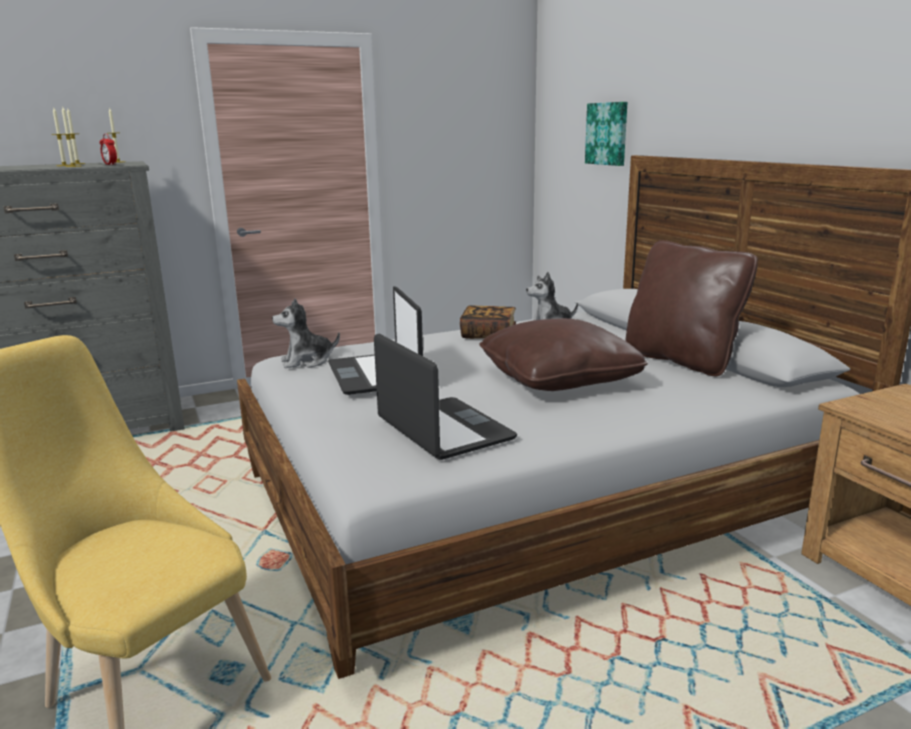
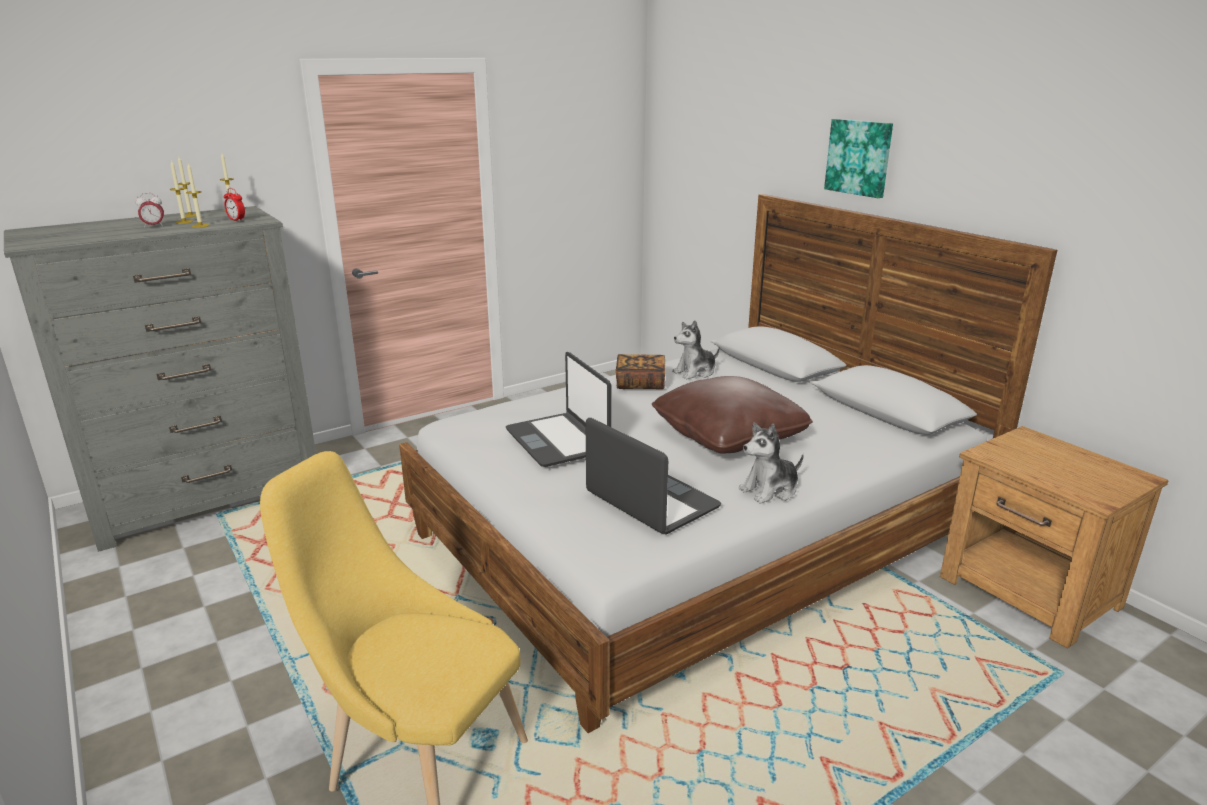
camera: 10 degrees left, 5 degrees up
(34, 167) = (154, 226): none -> alarm clock
(307, 361) = (479, 426): plush toy -> plush toy (770, 490)
(607, 133) = (730, 167): picture -> picture (859, 157)
(681, 360) = (828, 406): brown pillow -> none

